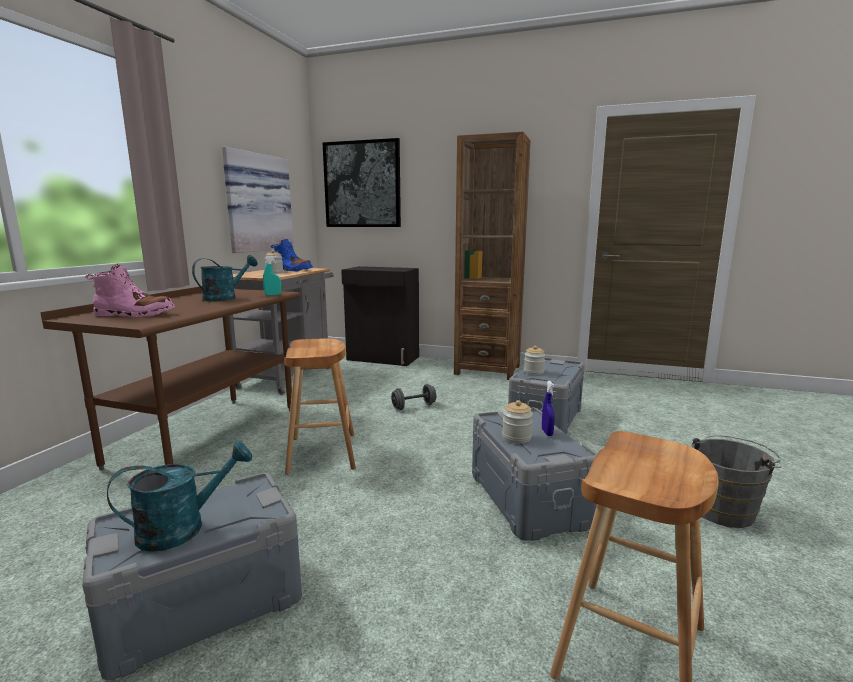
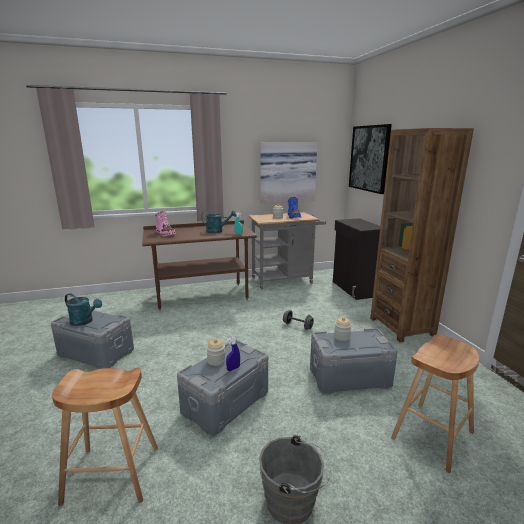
camera: 55 degrees right, 5 degrees up
(322, 452) = (214, 325): brown stool -> brown stool (432, 435)

